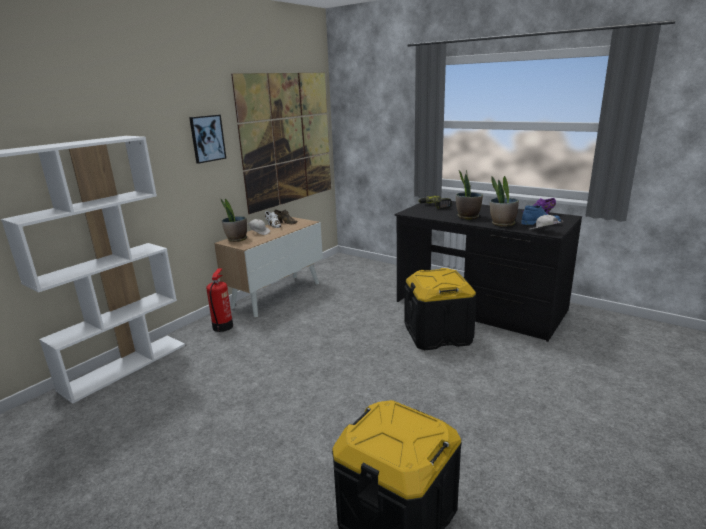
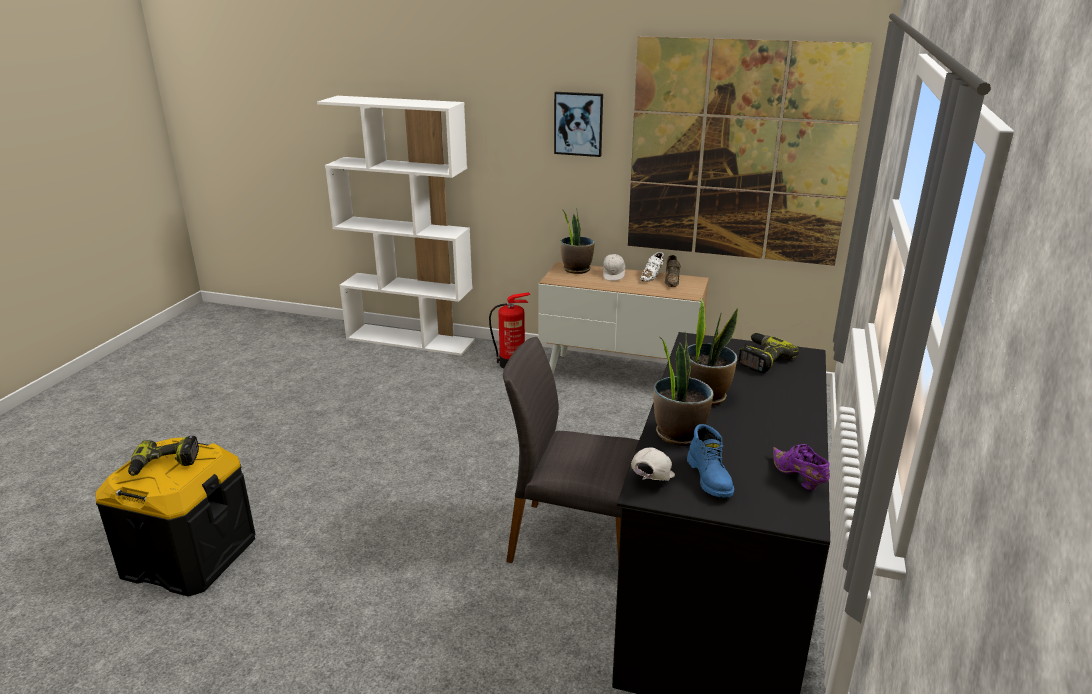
camera: 70 degrees right, 5 degrees up
(396, 432) = (164, 464): none -> power drill
(437, 334) = (574, 540): black storage box -> grey chair

